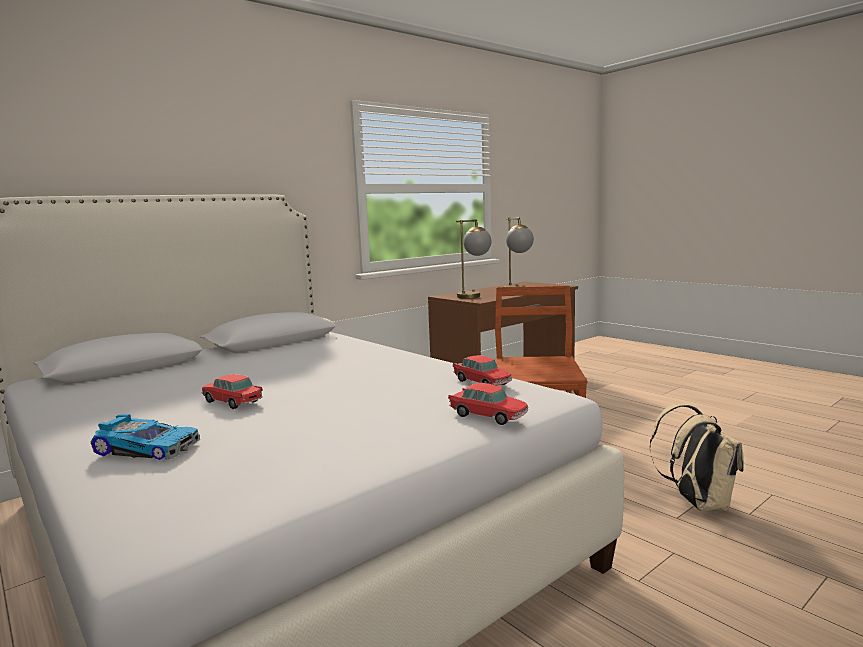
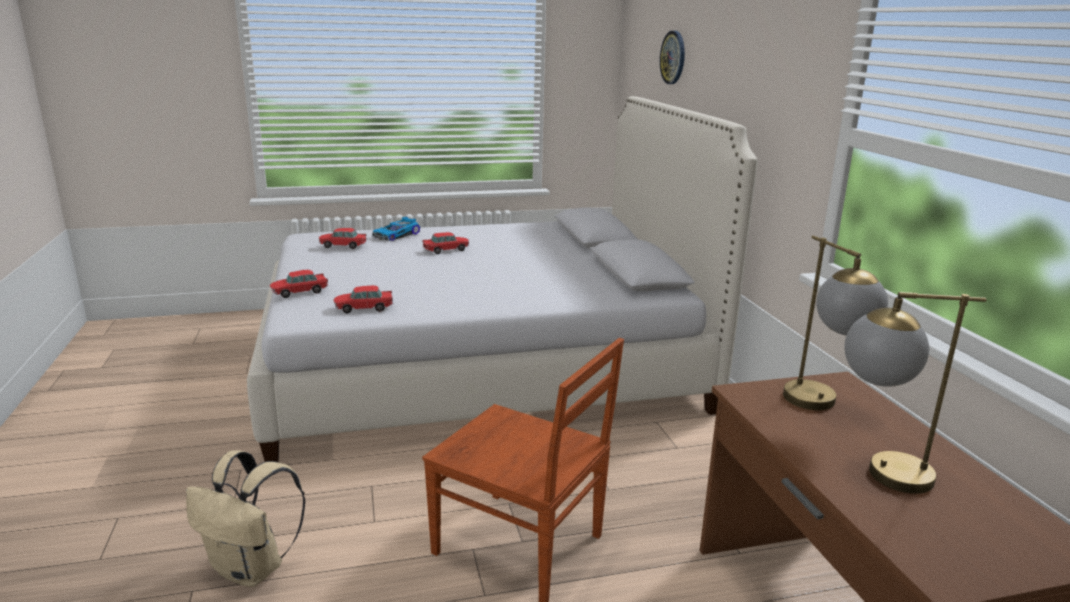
camera: 115 degrees right, 10 degrees up
(77, 146) = (673, 57): none -> wall clock
(255, 457) = (343, 246): none -> toy car

